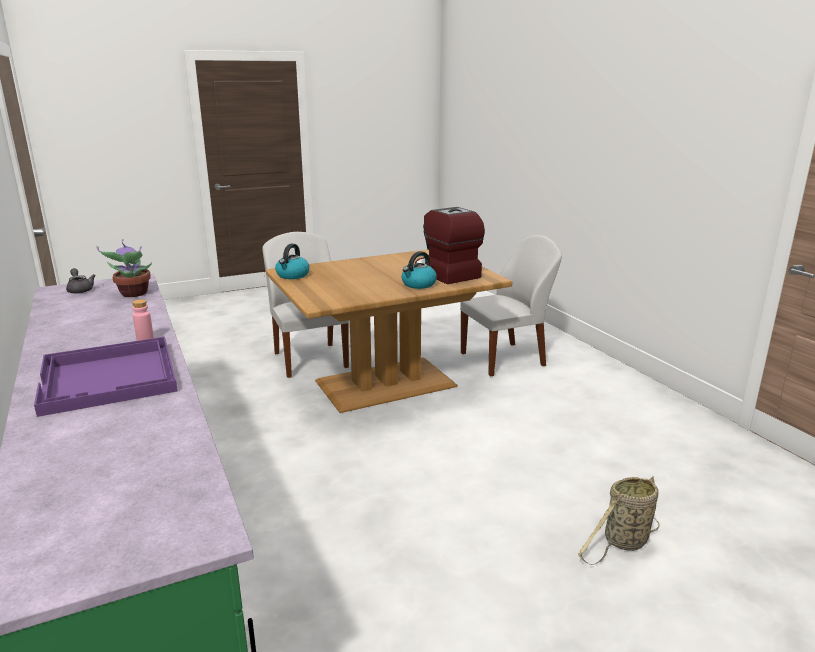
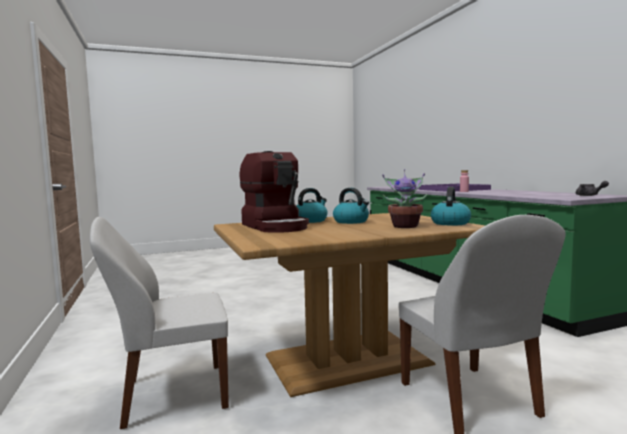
camera: 175 degrees left, 15 degrees down
(133, 294) = (535, 196): potted plant -> potted plant (405, 226)
(377, 281) = (351, 221): none -> kettle
(623, 542) = (233, 284): basket -> none

